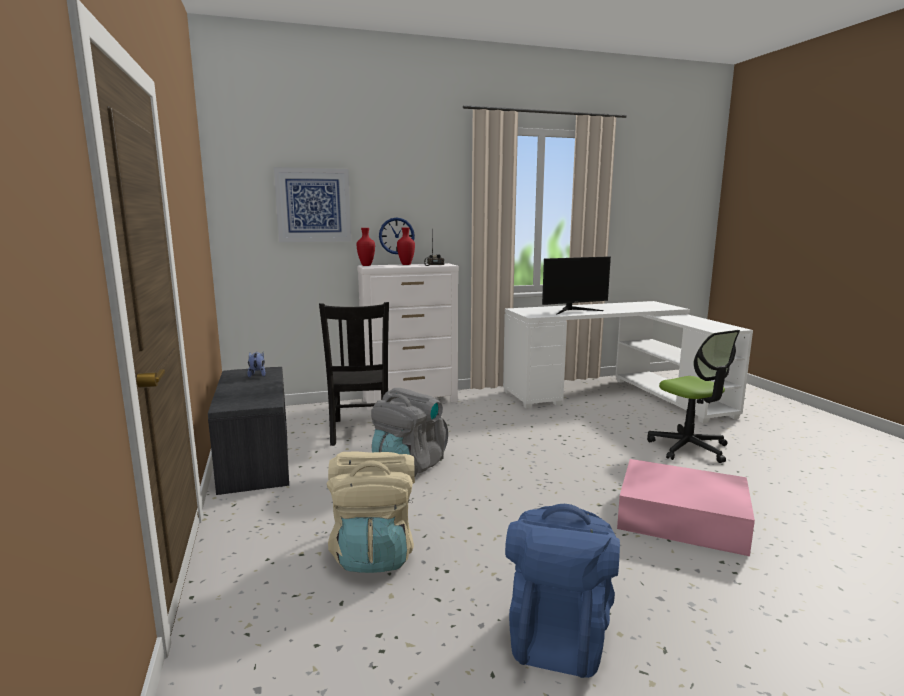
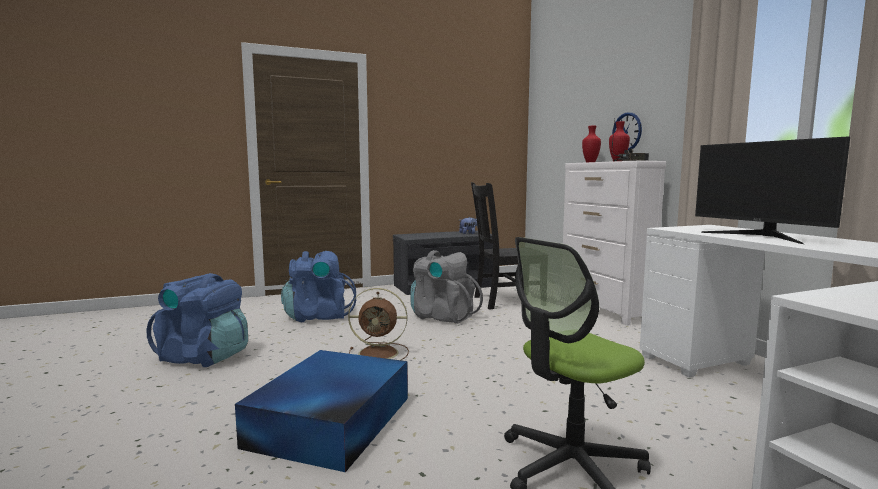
camera: 85 degrees right, 5 degrees down
(313, 205) = (574, 110): picture -> none
(374, 552) = (318, 316): beige backpack -> blue backpack
(529, 501) = (380, 353): none -> brown fan
(683, 519) = (329, 422): pink storage box -> blue storage box

